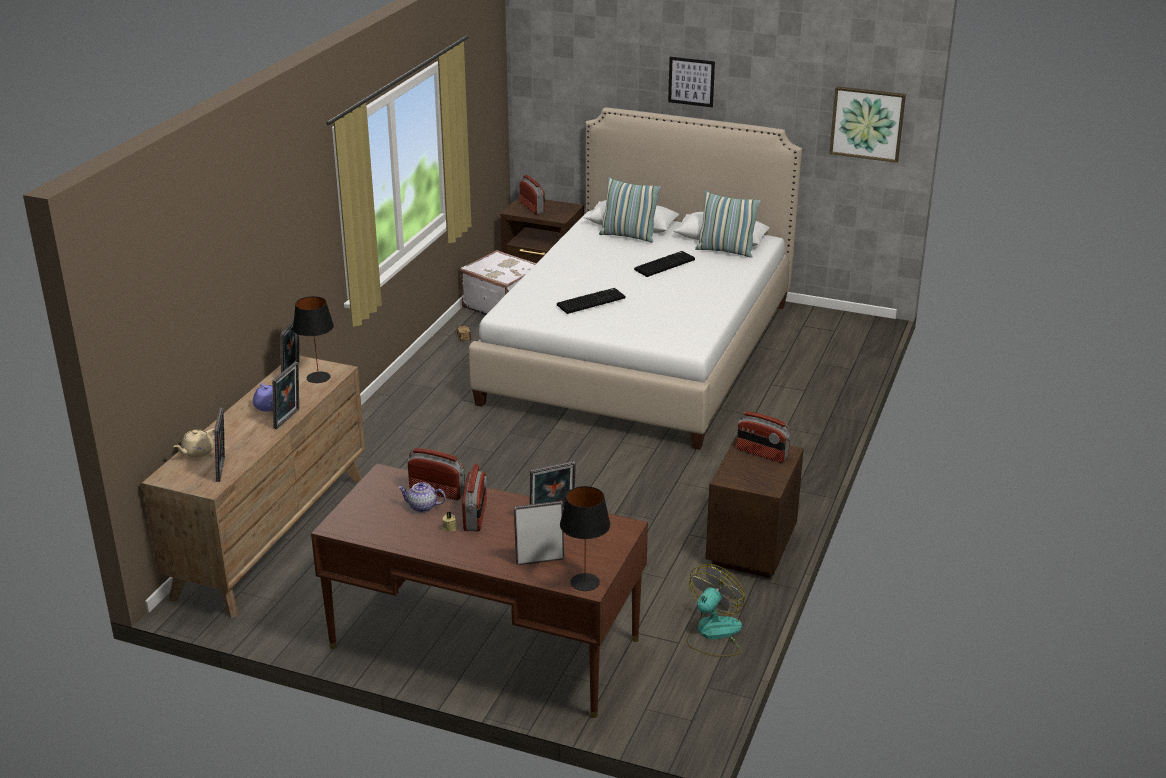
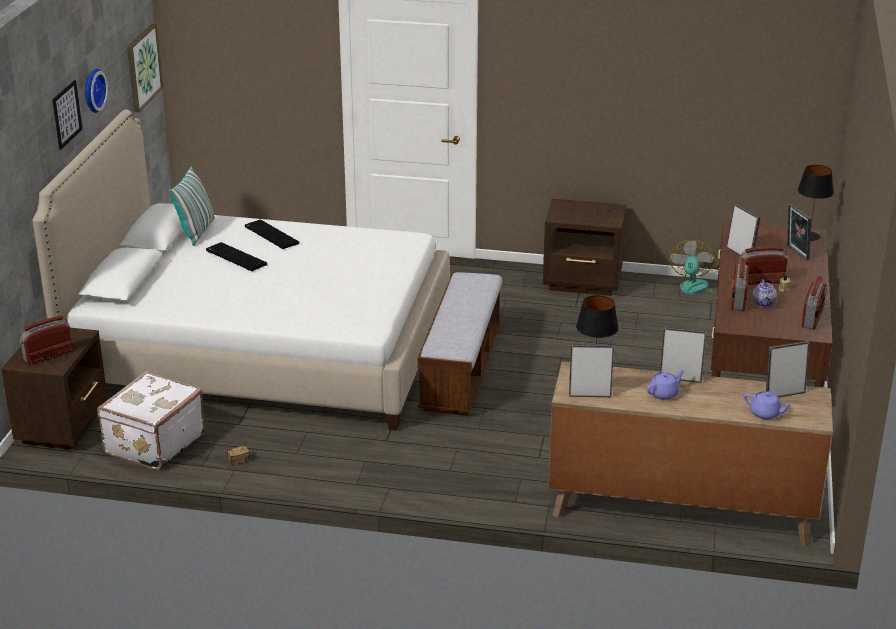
camera: 100 degrees left, 0 degrees up
(197, 452) = (766, 414): beige teapot -> purple teapot
(570, 447) = (461, 369): none -> bench
(591, 301) = (334, 286): keyboard -> keyboard (270, 235)
(628, 236) = (158, 281): pillow -> none
(713, 634) = (693, 291): fan -> fan turned 75 degrees clockwise
(747, 87) = (92, 90): none -> wall clock
(762, 453) = (568, 211): radio -> radio (812, 318)

